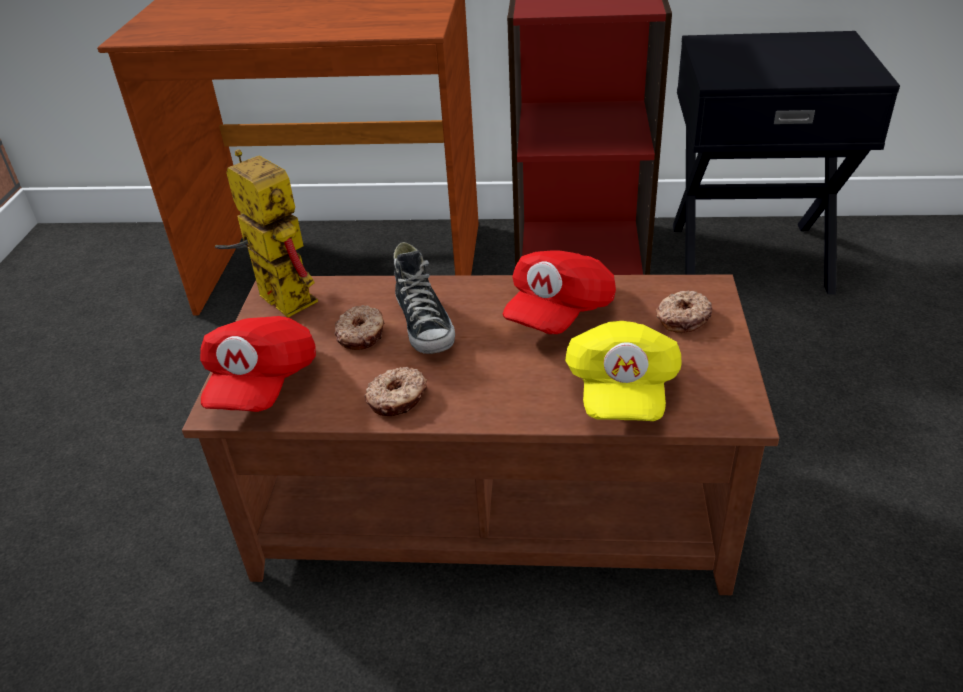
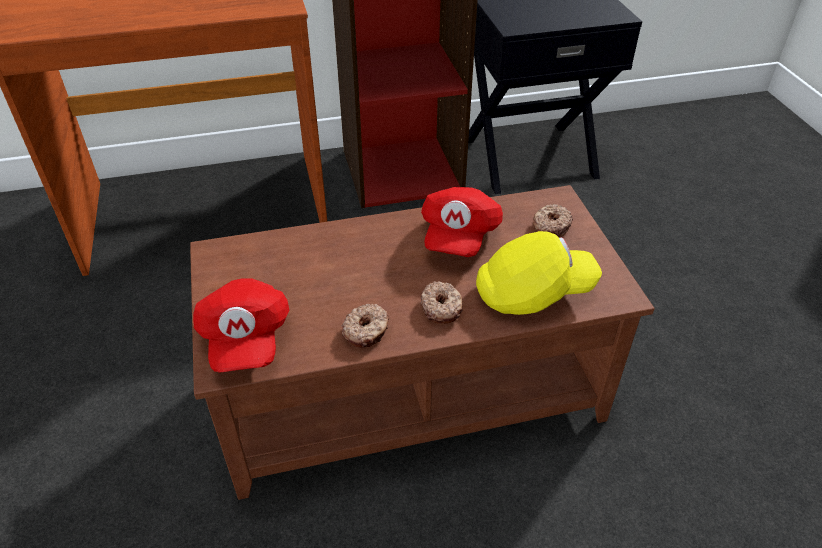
camera: 20 degrees left, 5 degrees up
(275, 296) = (217, 259): toy robot -> none
(362, 334) = (310, 281): donut -> donut (442, 308)
(425, 325) = (358, 264): shoe -> none
(621, 391) = (533, 293): yellow cap -> yellow cap turned 90 degrees counterclockwise

